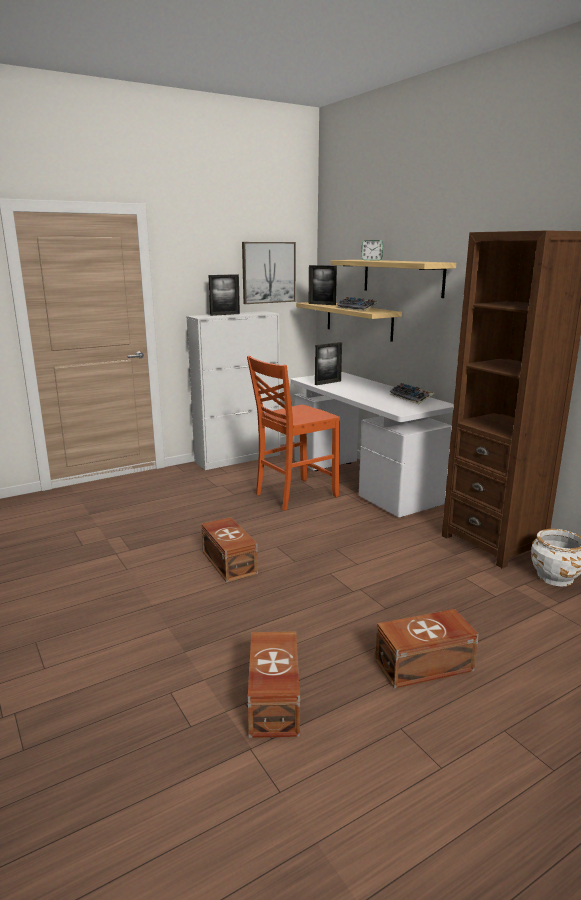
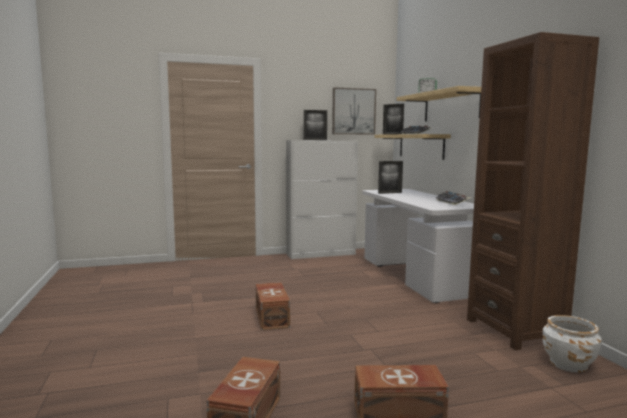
camera: 15 degrees right, 10 degrees down
(294, 495) = (351, 280): orange chair -> none

